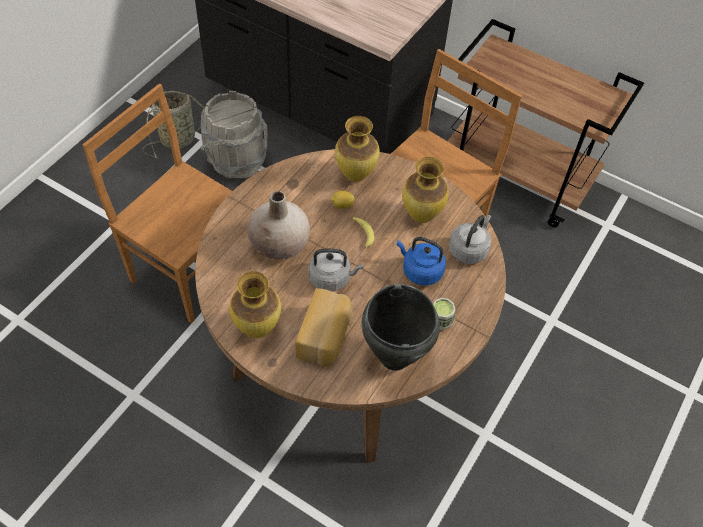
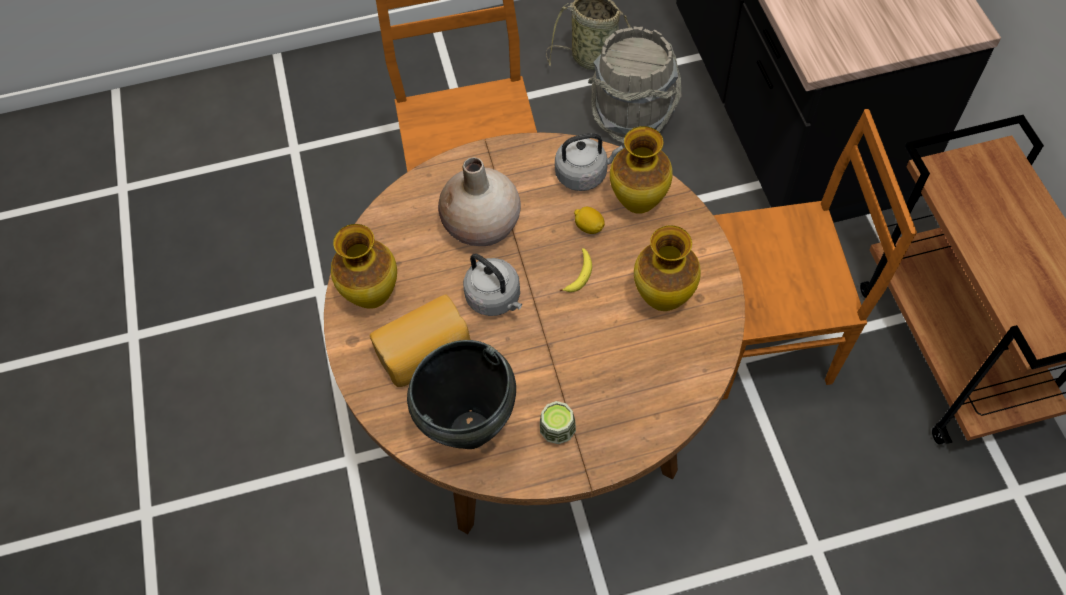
camera: 50 degrees right, 5 degrees up
(420, 271) = (595, 360): blue kettle -> none
(469, 249) = (677, 377): grey kettle -> grey kettle (584, 174)

